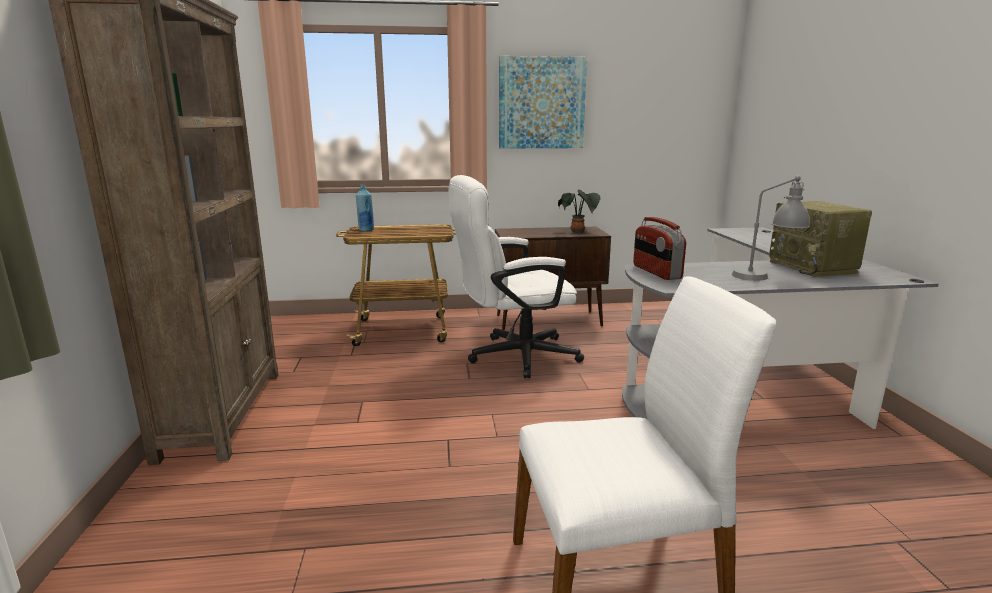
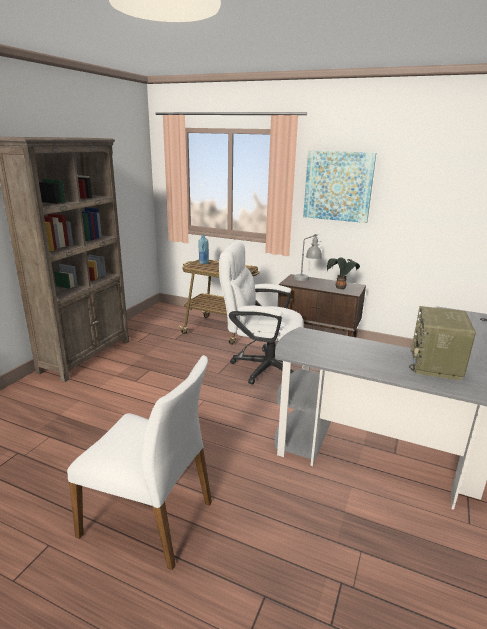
camera: 30 degrees right, 5 degrees up
(656, 272) = (305, 338): radio -> none
(765, 277) = (374, 363): grey table lamp -> grey table lamp (306, 280)

